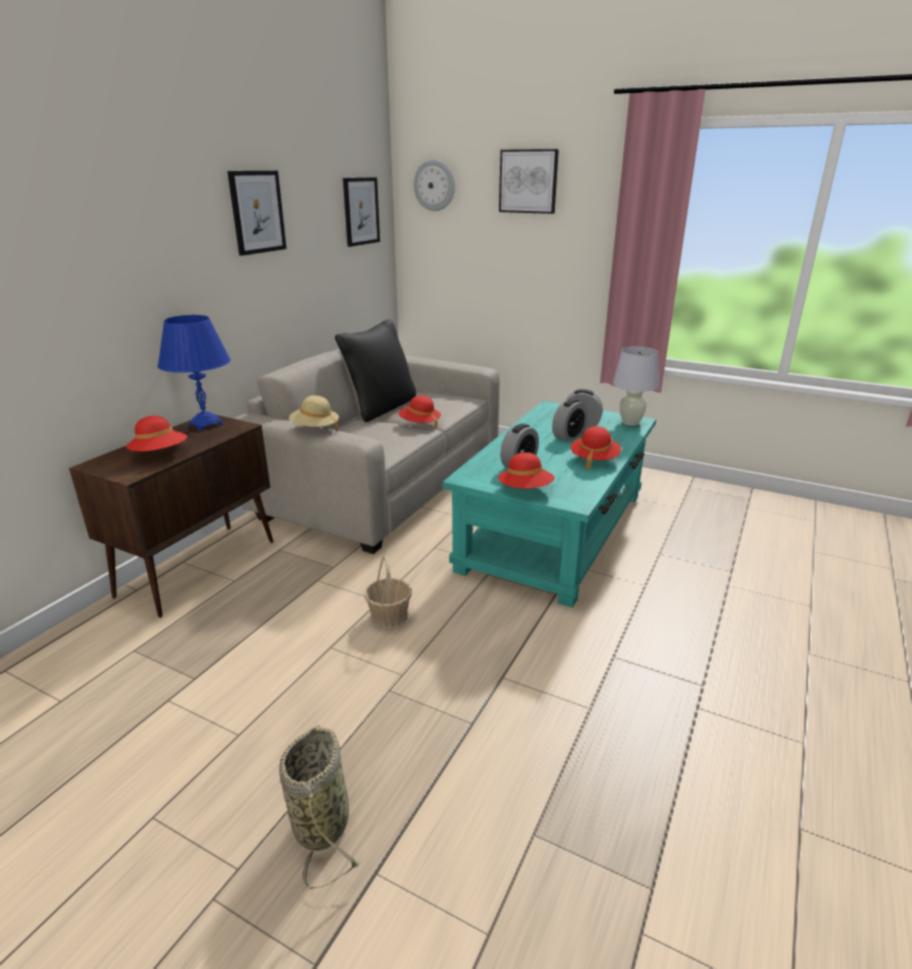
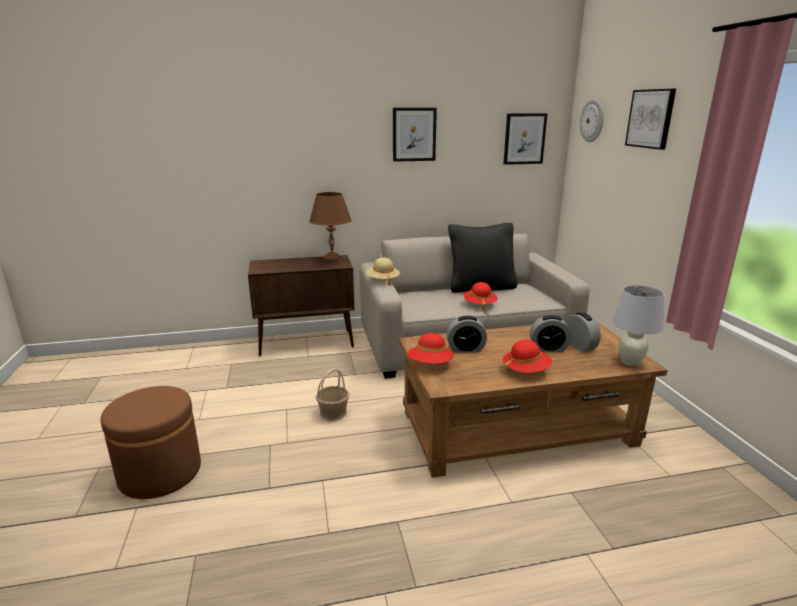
camera: 50 degrees right, 5 degrees down
(160, 454) = (286, 266): red hat -> none
(206, 424) = (332, 259): blue table lamp -> brown table lamp
(322, 820) = (160, 473): basket -> brown ottoman
(554, 530) = (517, 428): turquoise coffee table -> brown coffee table

